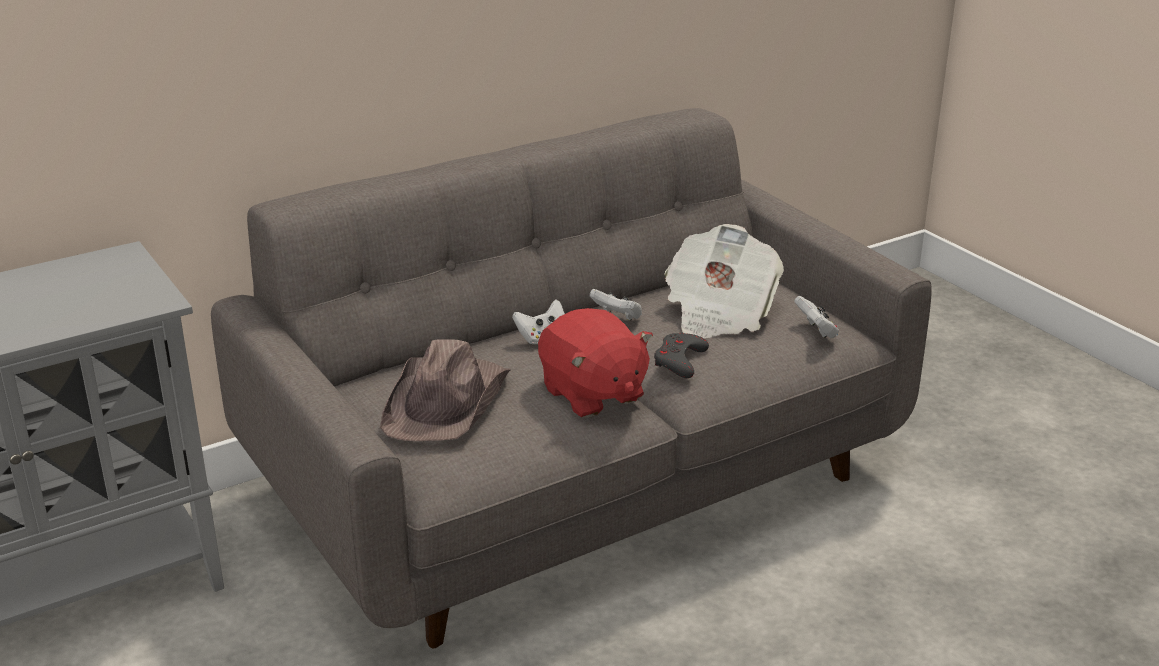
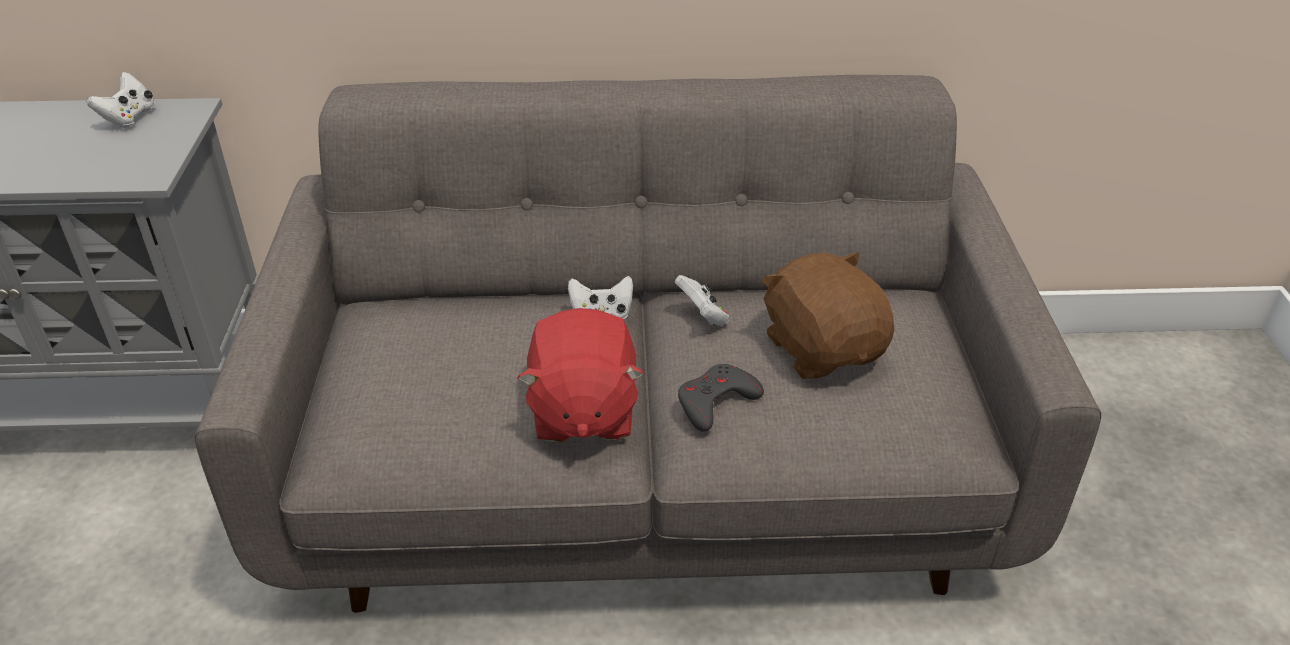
camera: 30 degrees right, 10 degrees up
(448, 402) = (429, 365): brown hat -> none
(718, 312) = (823, 349): newspaper -> brown plush toy
(816, 331) = (918, 420): white game controller -> white game controller (129, 117)

